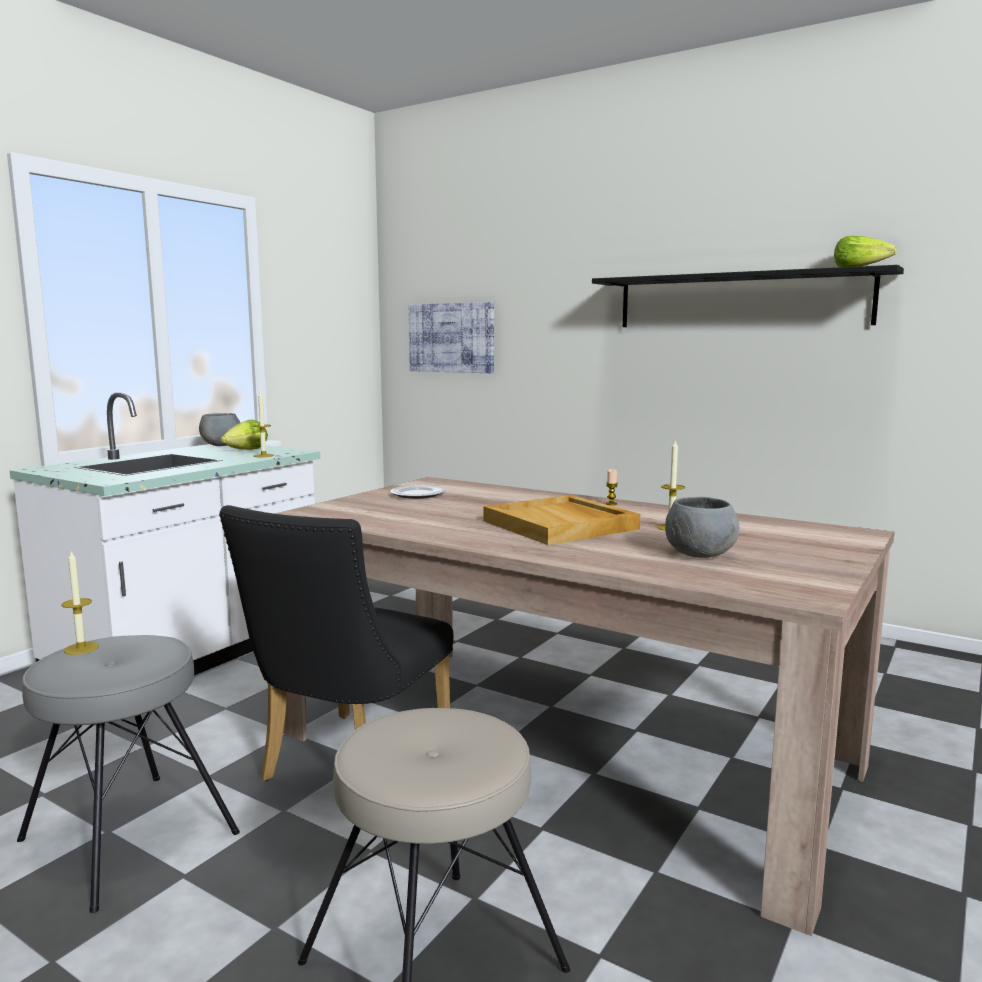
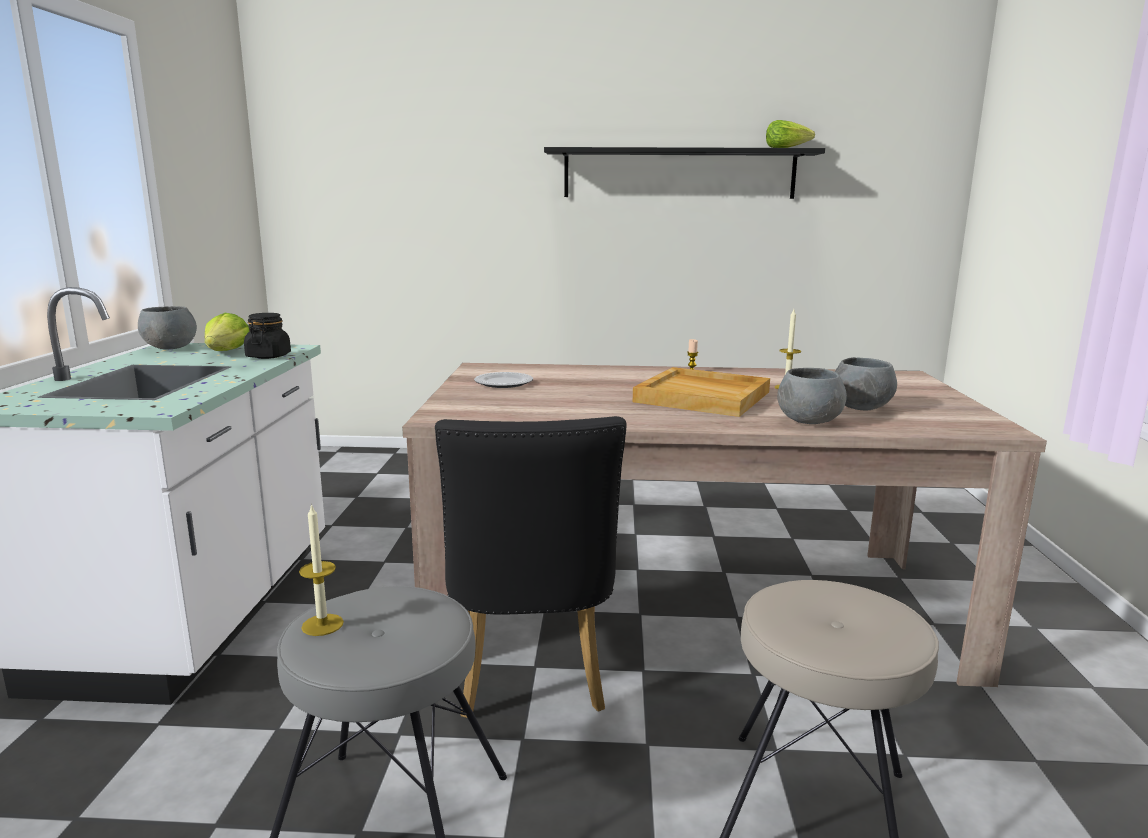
camera: 30 degrees left, 5 degrees up
(263, 455) = (268, 356): candle -> black jar
(451, 338) = (360, 206): picture -> none
(605, 558) = (808, 421): none -> grey bowl

